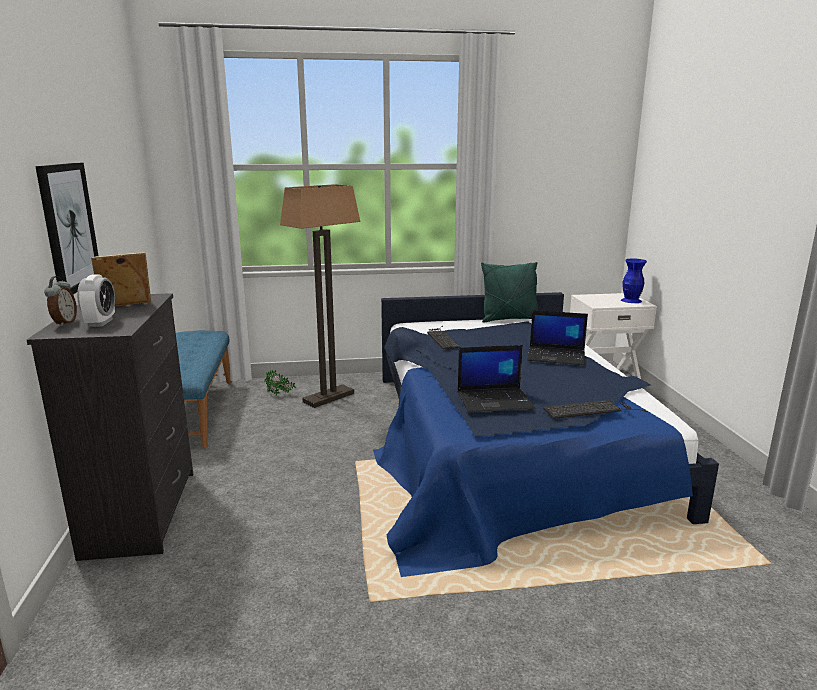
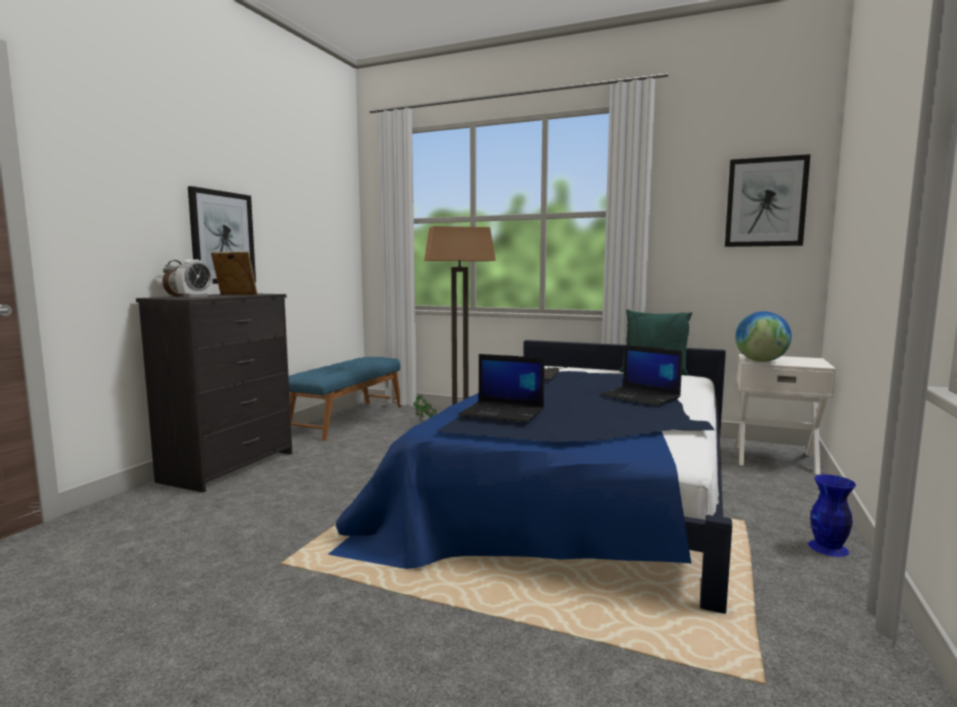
camera: 30 degrees right, 10 degrees down
(587, 160) = (765, 202): none -> picture
(591, 410) = (591, 433): keyboard -> none
(601, 303) = (761, 361): none -> globe
(631, 300) = (807, 362): blue vase -> blue vase (827, 548)

